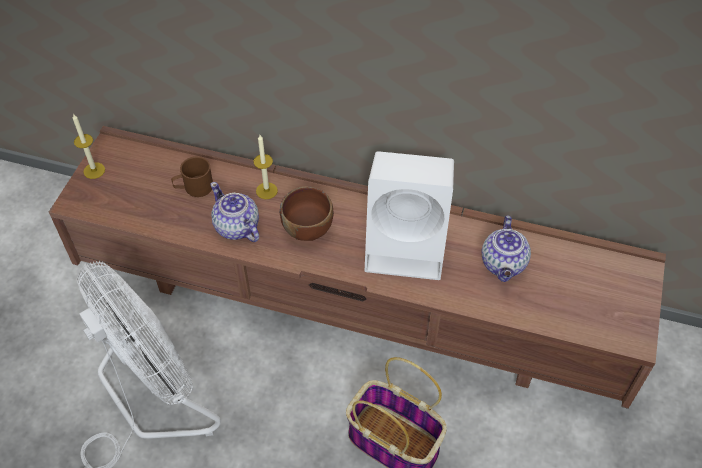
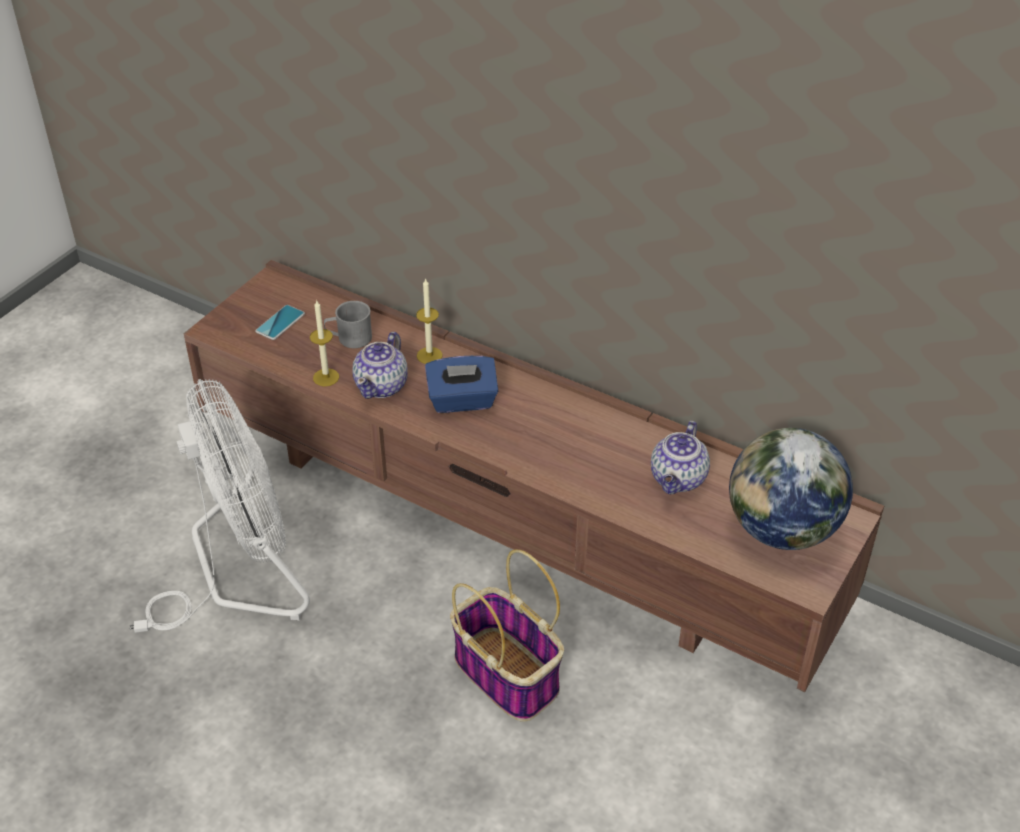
camera: 15 degrees right, 10 degrees down
(94, 170) = (246, 302): candle -> candle (326, 377)
(130, 184) = (280, 323): none -> phone
(194, 188) = (349, 338): brown mug -> grey mug
(237, 227) = (382, 385): teapot -> teapot turned 135 degrees counterclockwise
(308, 228) = (462, 401): brown bowl -> blue tissue box
(408, 246) = (572, 440): white speaker -> none
(597, 293) = (782, 530): none -> globe

